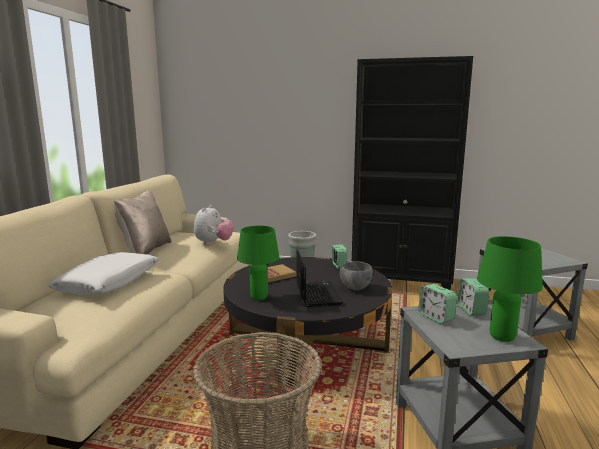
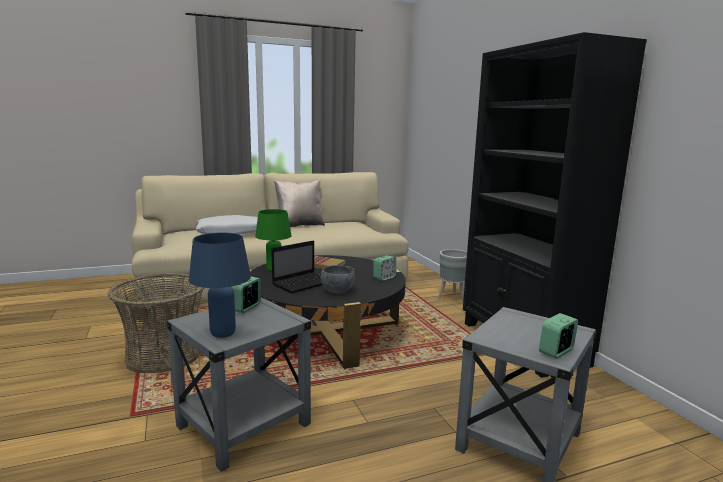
camera: 55 degrees right, 0 degrees up
(213, 243) = (345, 233): plush toy -> none
(471, 310) = (277, 318): alarm clock -> alarm clock (556, 352)
(501, 337) = (223, 333): green table lamp -> blue table lamp

